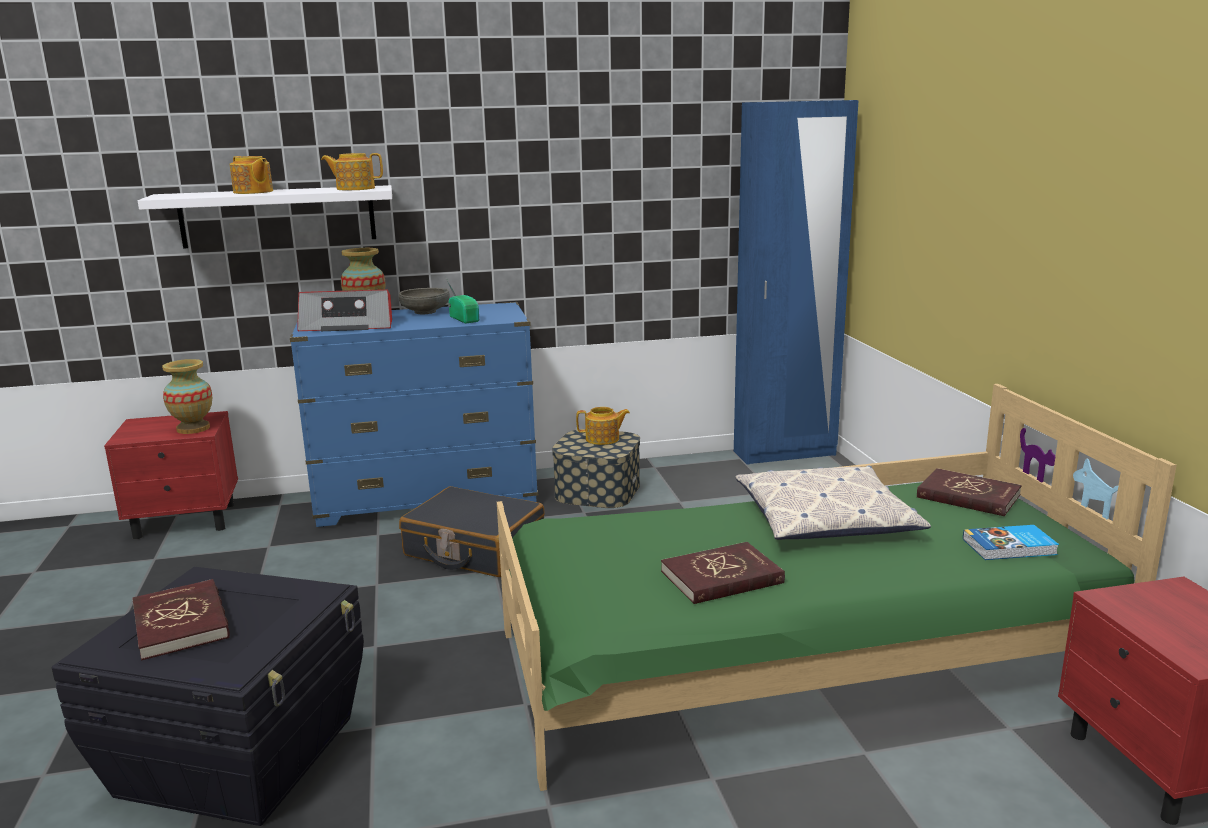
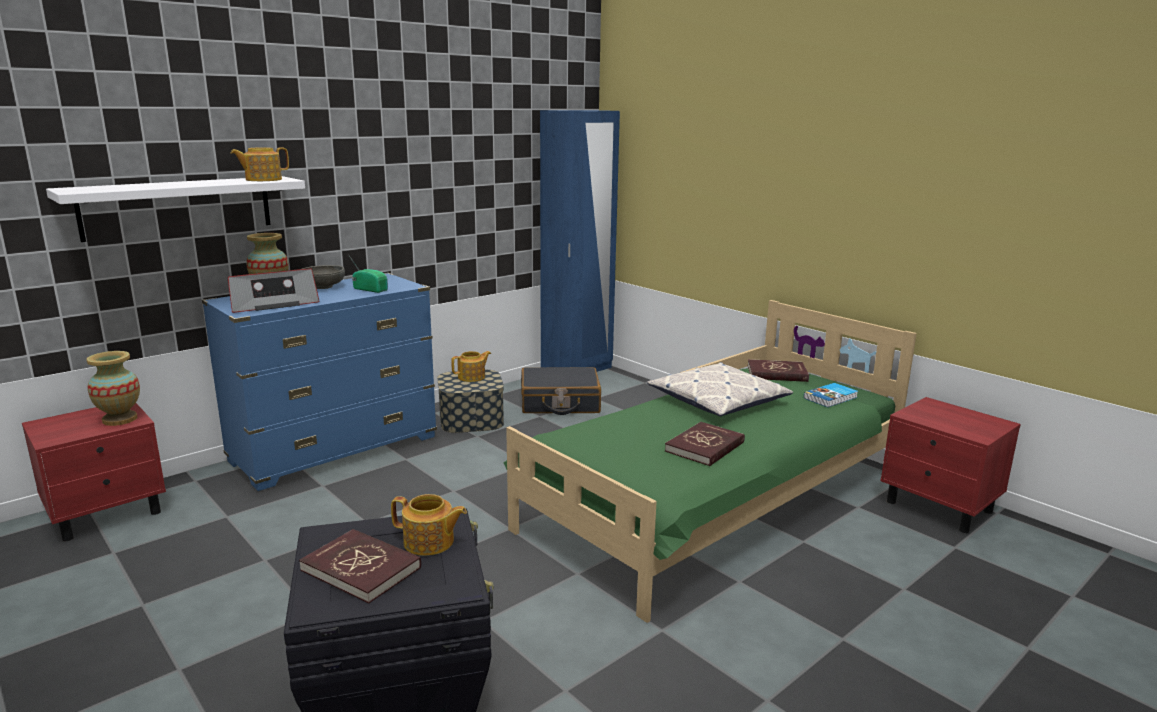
camera: 30 degrees left, 0 degrees up
(253, 192) = (165, 184): teapot -> teapot (429, 542)
(474, 549) = (420, 479): black suitcase -> black suitcase (560, 403)

